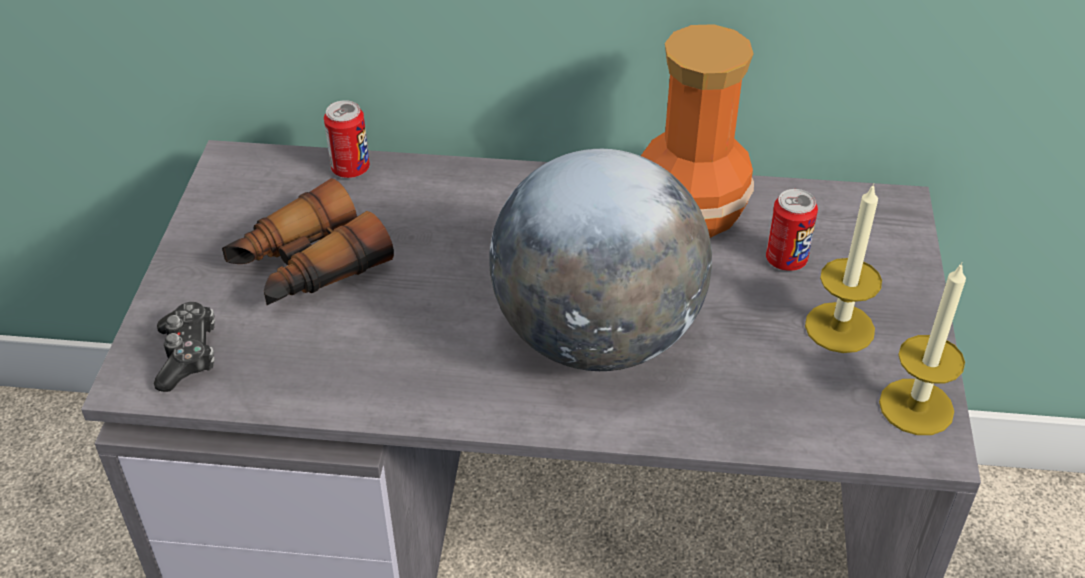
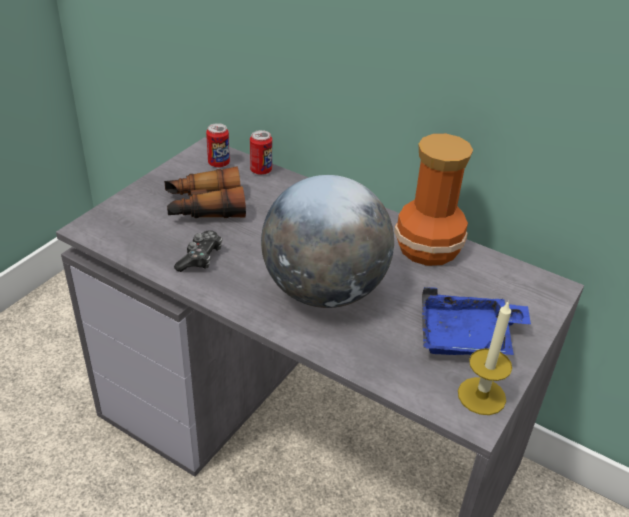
camera: 25 degrees right, 5 degrees down
(188, 355) = (119, 226): game controller -> game controller (200, 258)
(786, 260) = (462, 292): can -> can (218, 163)
(839, 327) = (467, 337): candle -> blue tray

